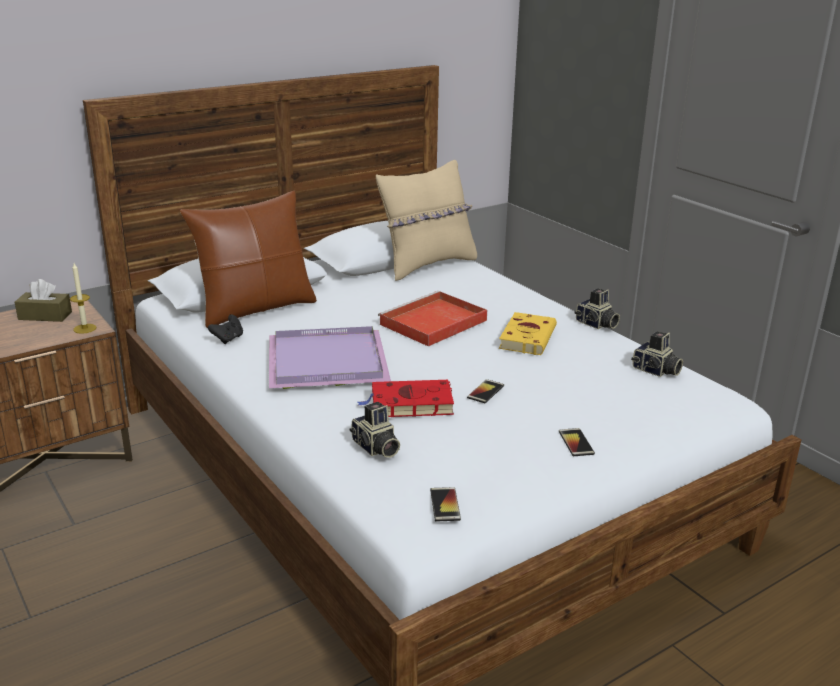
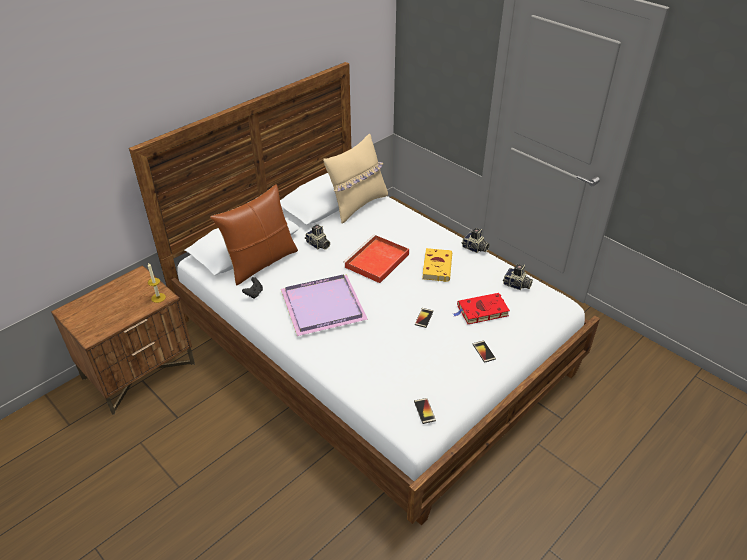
camera: 10 degrees left, 15 degrees up
(45, 316) = (126, 289): brown tissue box -> none
(375, 448) = (374, 374): camera -> camera (318, 245)
(409, 404) = (383, 336): red book -> red book (481, 311)

